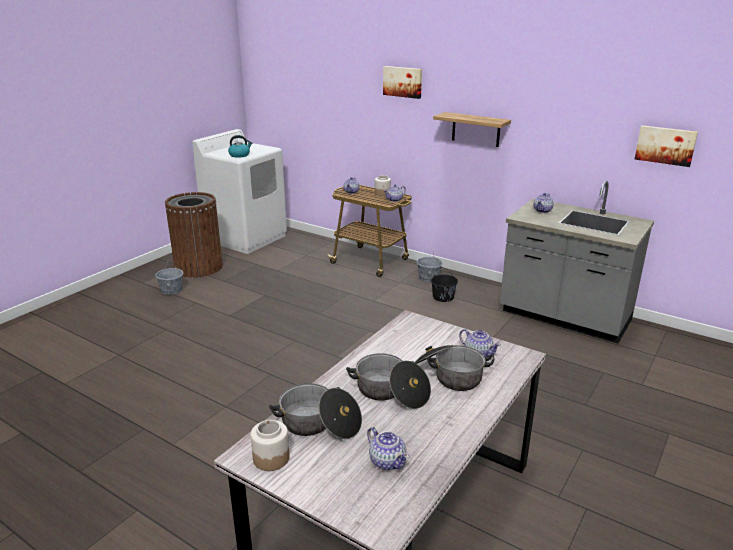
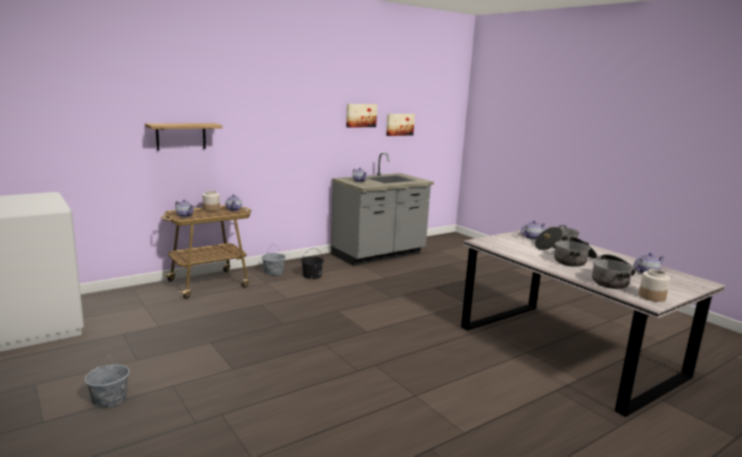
camera: 70 degrees left, 10 degrees down
(198, 267) = (66, 371): brown trash can -> none
(240, 155) = (44, 205): kettle -> none
(403, 82) = (209, 97): picture -> picture (360, 115)
(476, 129) = (282, 132): shelf -> shelf (181, 136)

